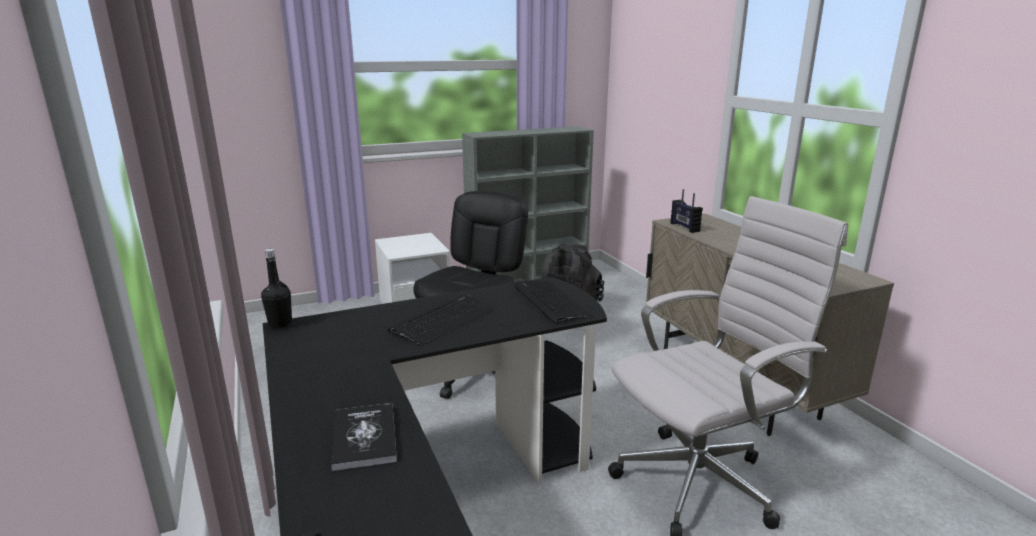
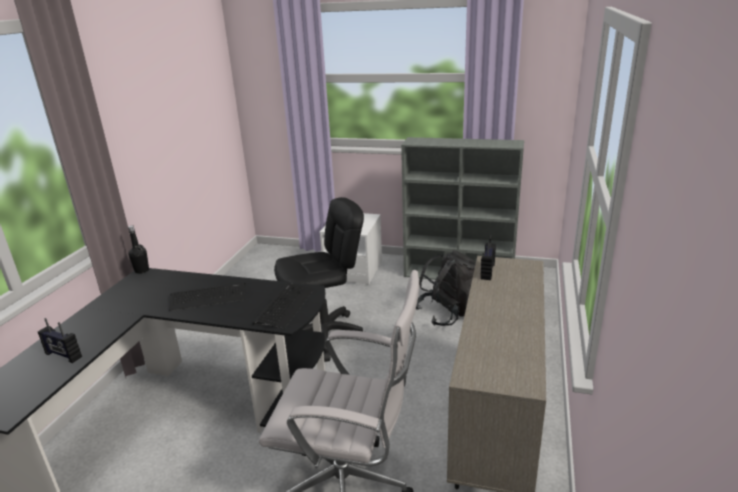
camera: 40 degrees right, 5 degrees up
(364, 437) = (63, 355): book -> radio

